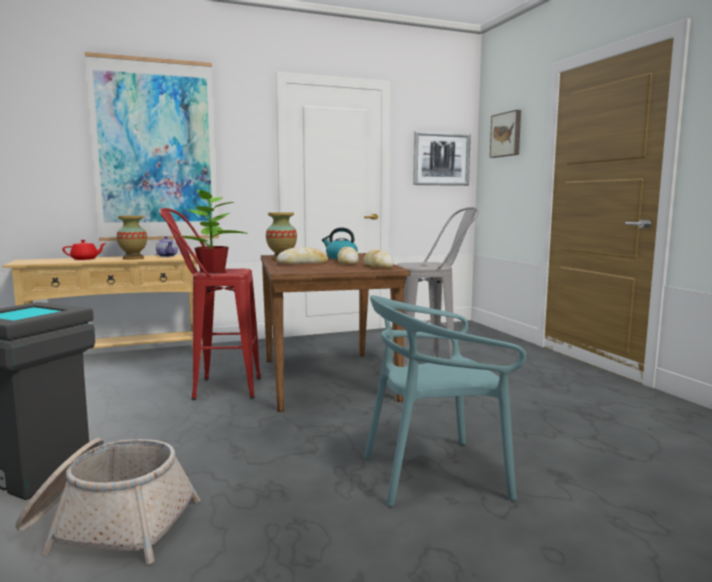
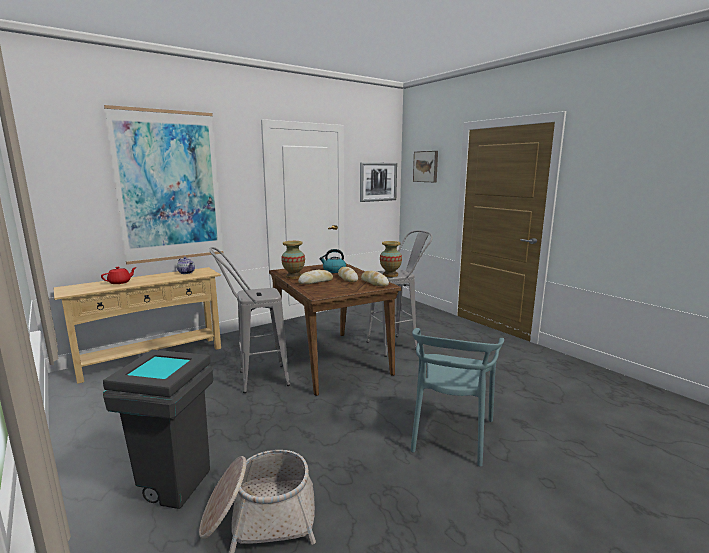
camera: 15 degrees left, 5 degrees up
(133, 258) = (162, 278): vase -> vase (390, 275)
(212, 271) = (250, 294): potted plant -> none
(215, 389) = (254, 380): red stool -> grey stool
(435, 473) = (449, 433): turquoise chair -> turquoise chair turned 45 degrees counterclockwise

